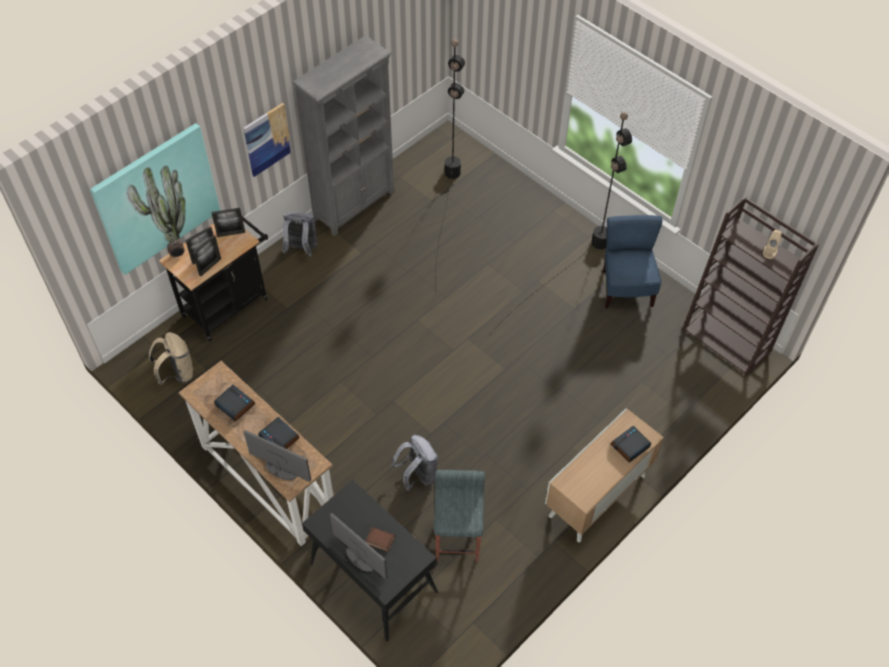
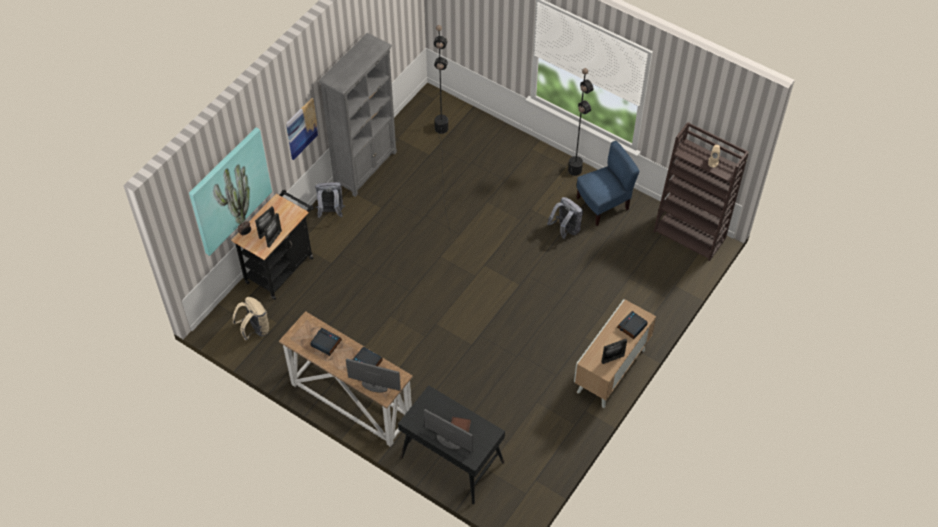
camera: 10 degrees left, 0 degrees up
(231, 234) = (284, 209): picture frame -> picture frame (612, 359)
(417, 475) = (468, 378): grey backpack -> grey backpack (565, 230)
(458, 538) = (511, 420): grey stool -> none
(626, 288) = (603, 205): blue chair -> blue chair turned 75 degrees clockwise

